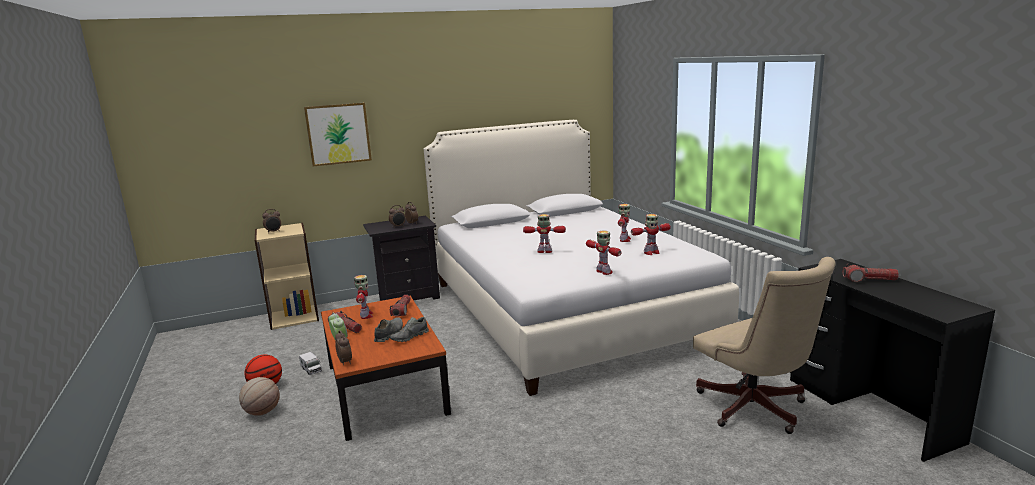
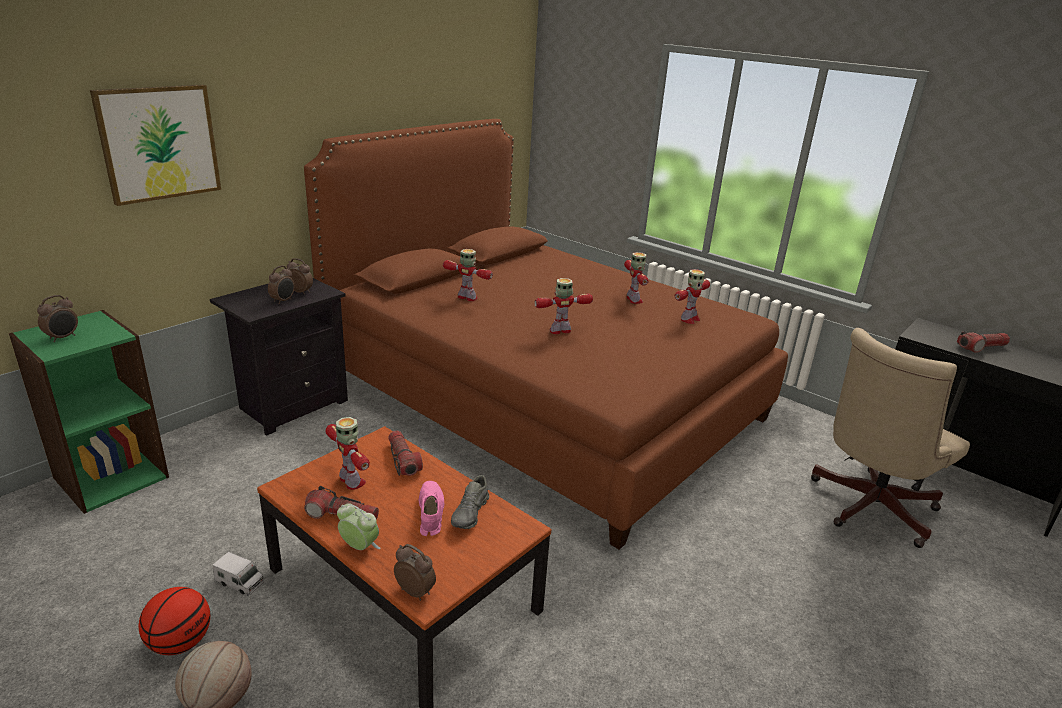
camera: 30 degrees left, 10 degrees up
(294, 317) = (111, 477): beige bookcase -> green bookcase
(389, 334) = (430, 513): grey shoe -> pink shoe
(564, 310) = (541, 397): white bed -> brown bed
(604, 272) = (675, 360): toy robot -> toy robot (468, 298)
(755, 410) = (867, 508): beige office chair -> beige office chair turned 105 degrees clockwise

